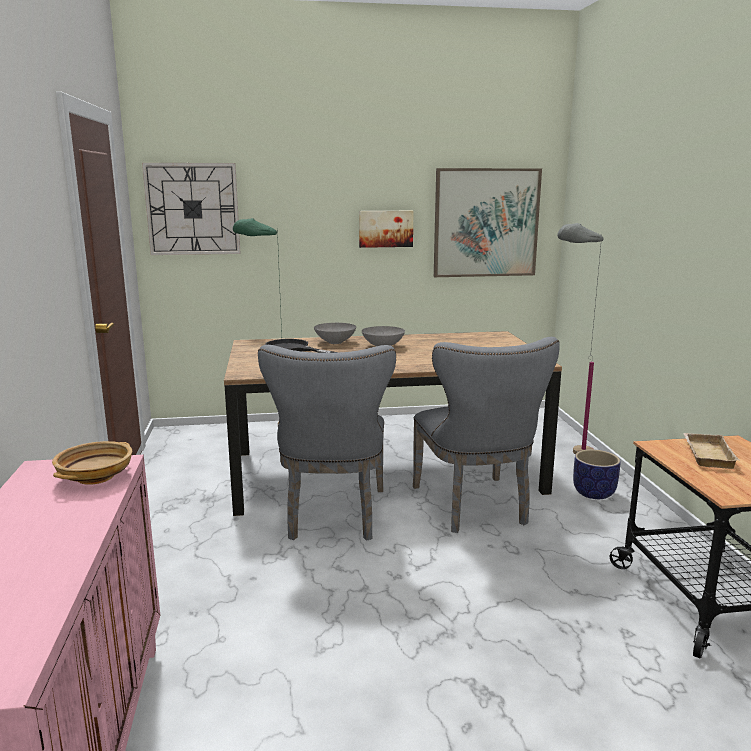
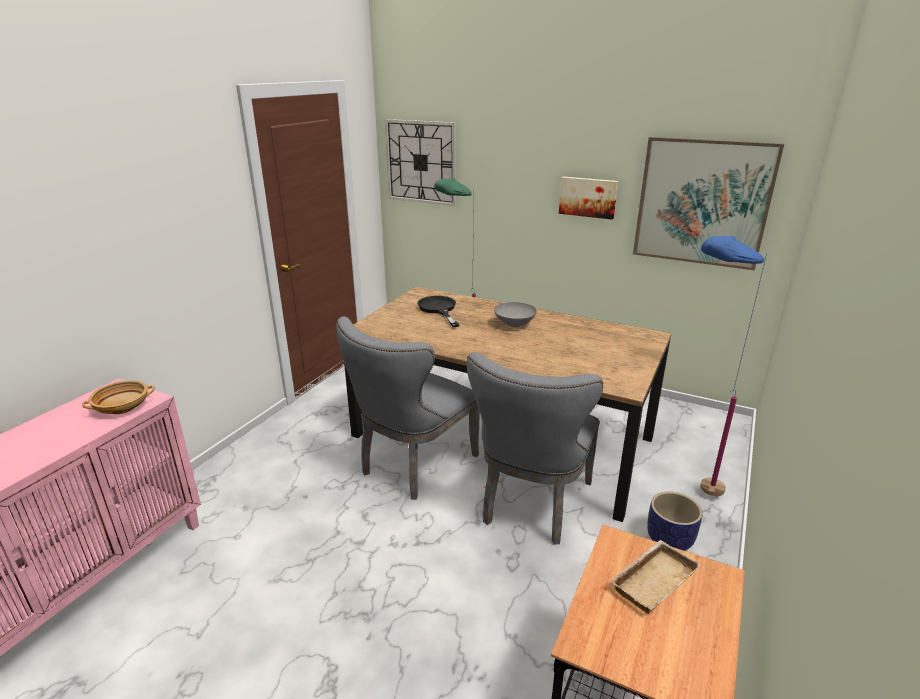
camera: 35 degrees right, 10 degrees up
(335, 342) = (483, 309): grey bowl -> none
(567, 460) = (689, 490): grey floor lamp -> blue floor lamp

